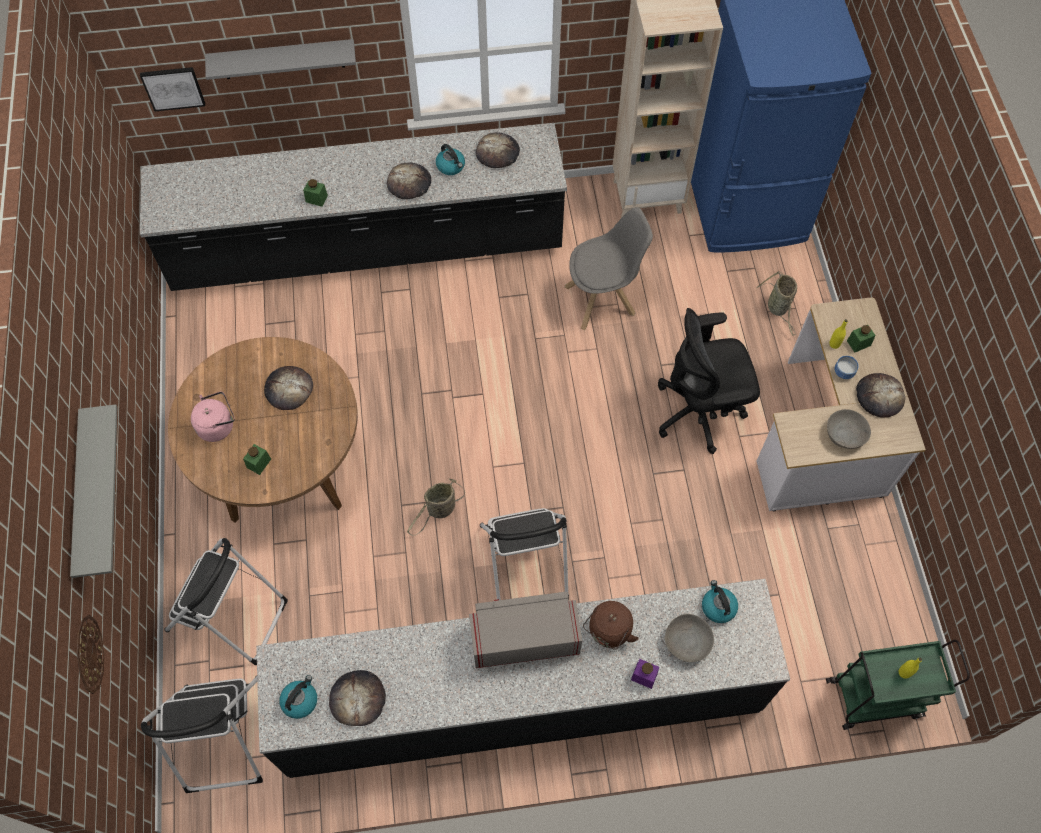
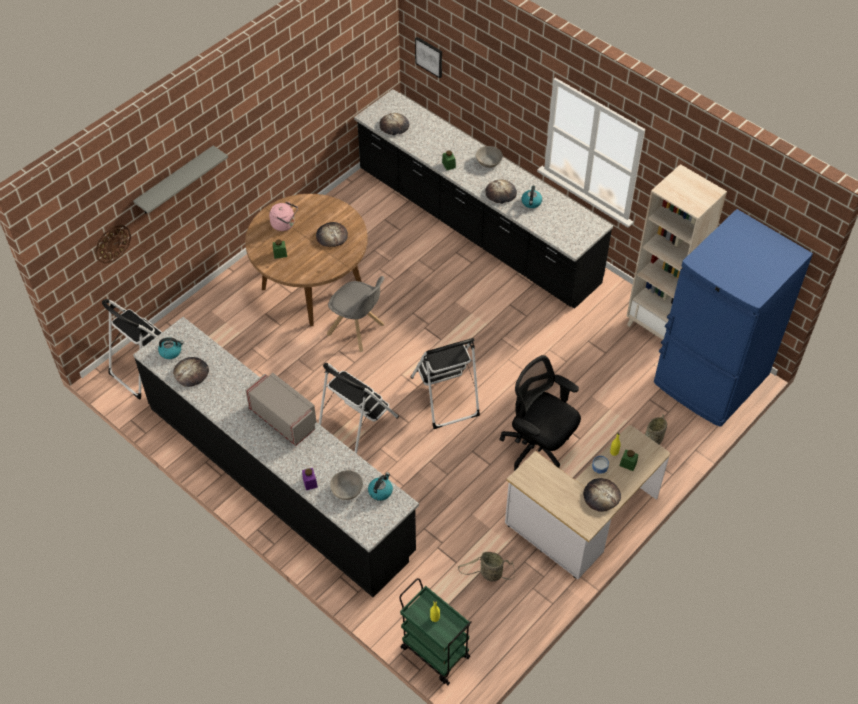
camera: 50 degrees right, 10 degrees down
(229, 617) = (210, 325): step ladder -> step ladder (445, 398)
(282, 59) = (486, 78): grey shelf -> none
(440, 510) = (352, 369): basket -> basket (489, 574)
(498, 152) = (563, 215): bread -> bread (394, 126)
(603, 299) = (562, 352): grey chair -> grey chair (358, 330)
(608, 632) = (320, 451): brown kettle -> none
(845, 434) = (557, 493): grey bowl -> grey bowl (489, 161)

